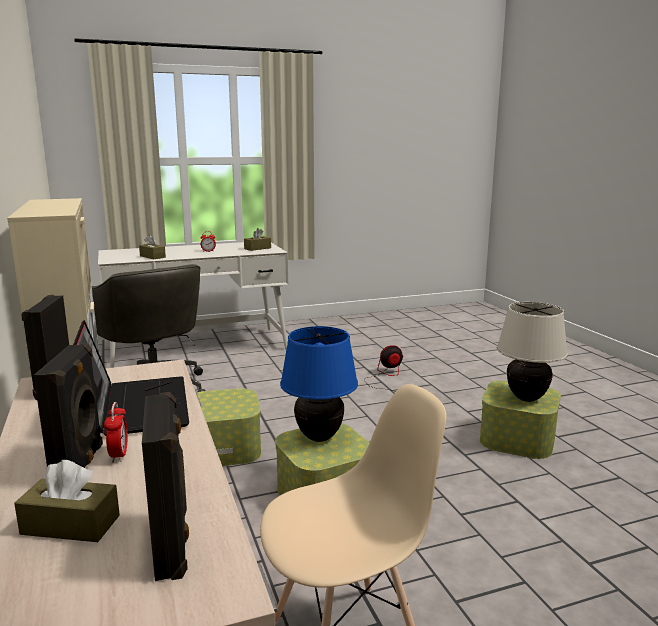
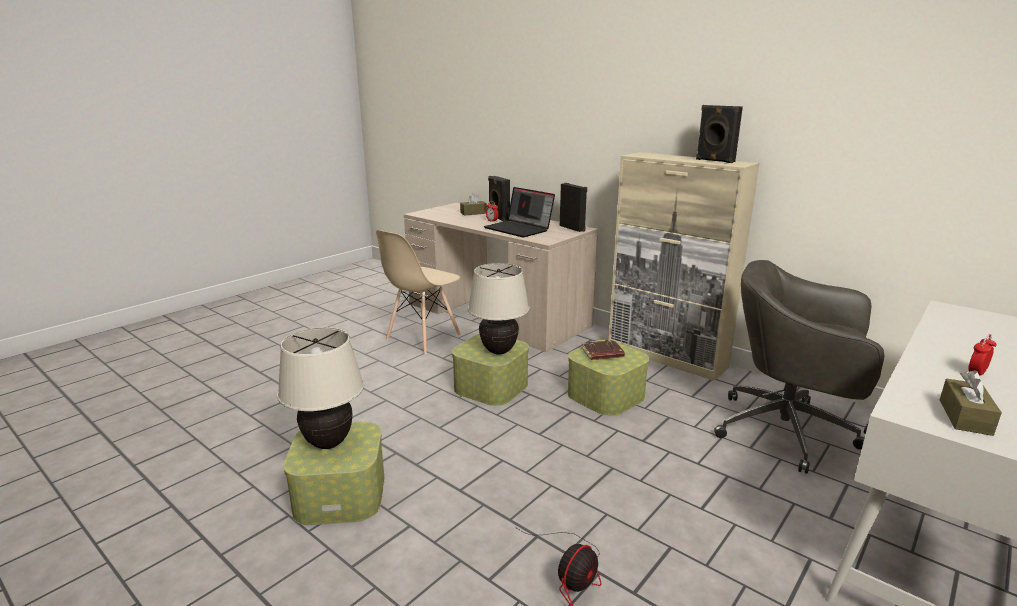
camera: 150 degrees right, 5 degrees up
(152, 256) = (960, 332): brown tissue box -> none
(172, 545) = (441, 215): black speaker -> black speaker (714, 161)
(222, 407) = (602, 354): none -> brown book
(319, 437) = (499, 351): blue table lamp -> beige table lamp

